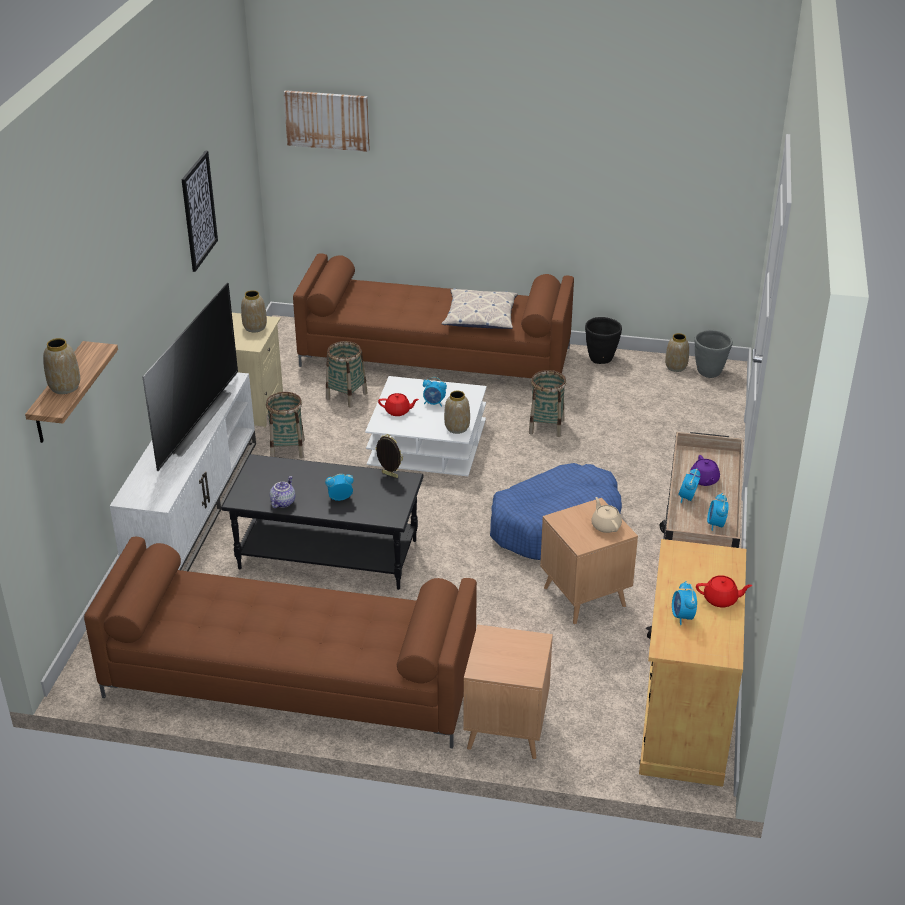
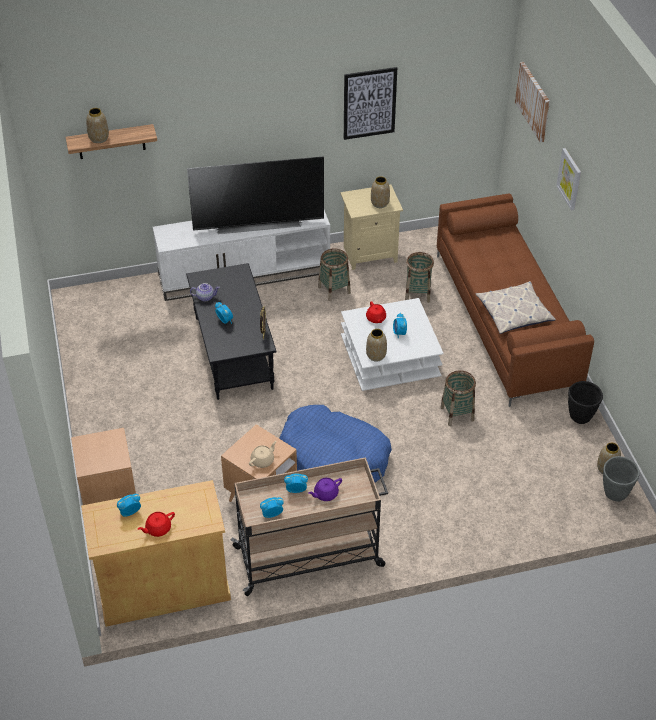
camera: 65 degrees right, 10 degrees up
(289, 681) = (107, 381): brown sofa -> none
(446, 151) = (570, 179): none -> picture
(721, 599) = (158, 529): red teapot -> red teapot turned 75 degrees clockwise

